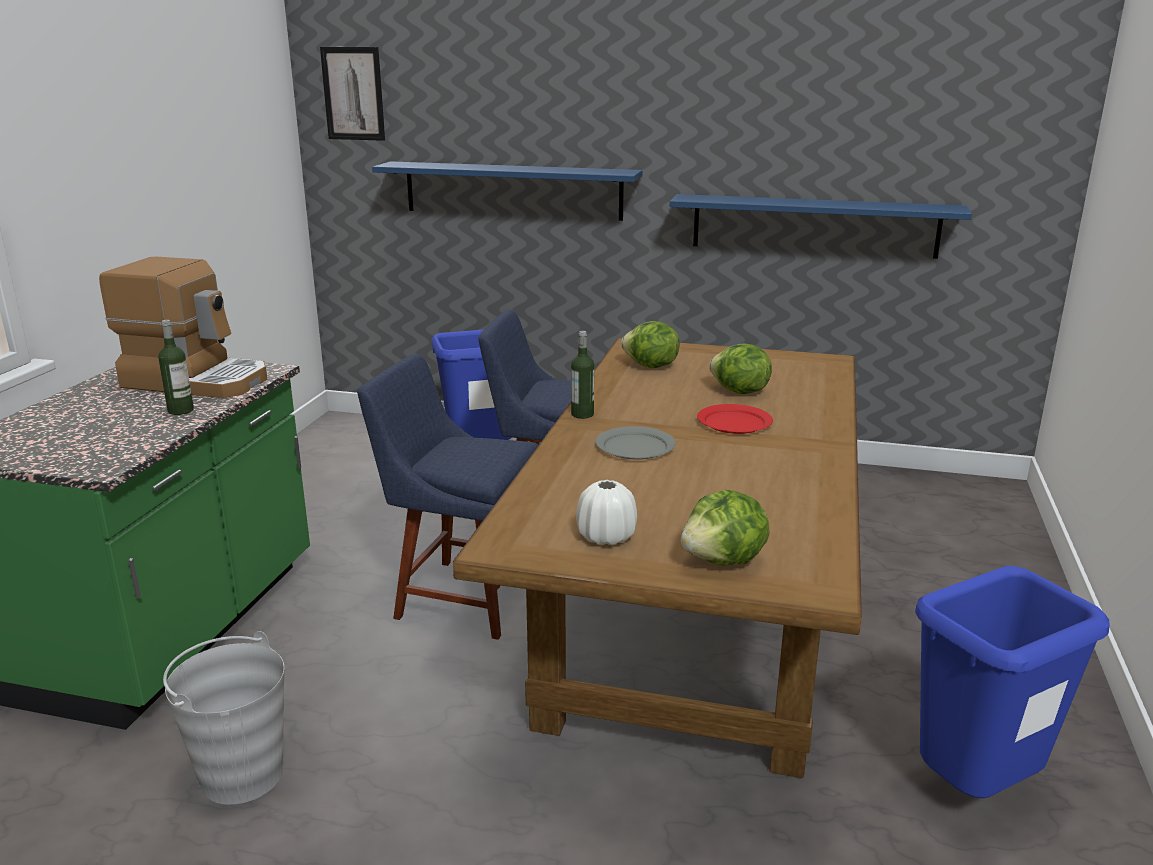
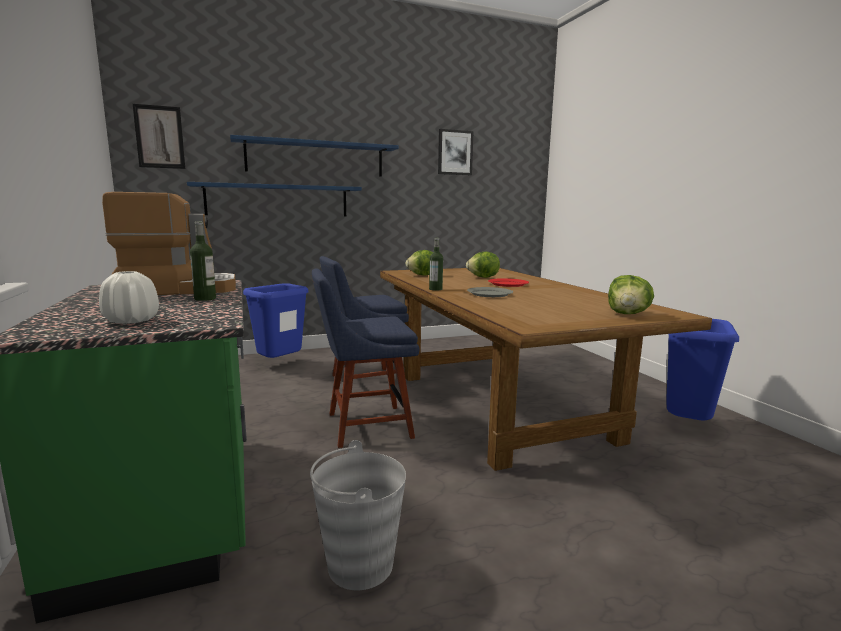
camera: 35 degrees left, 10 degrees down
(606, 537) = (563, 316): white vase -> white vase (132, 321)
(814, 225) = (443, 215): blue shelf -> blue shelf (316, 158)
(850, 99) = (455, 152): none -> picture

